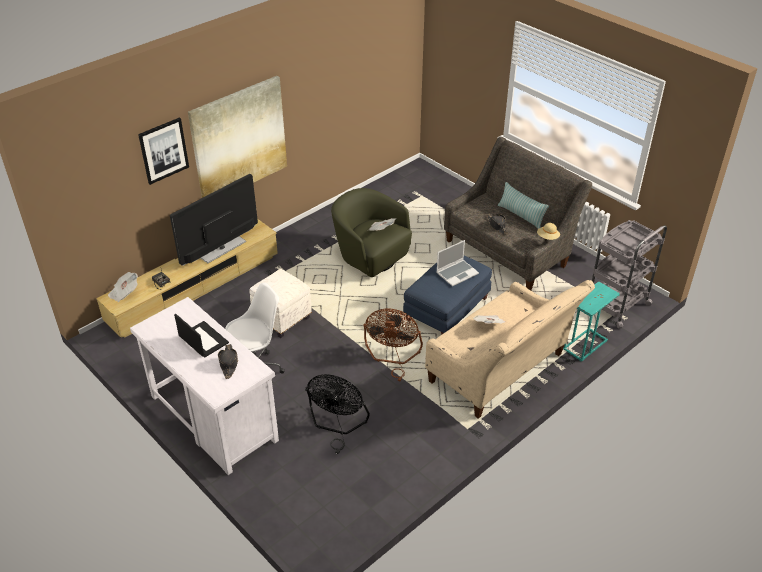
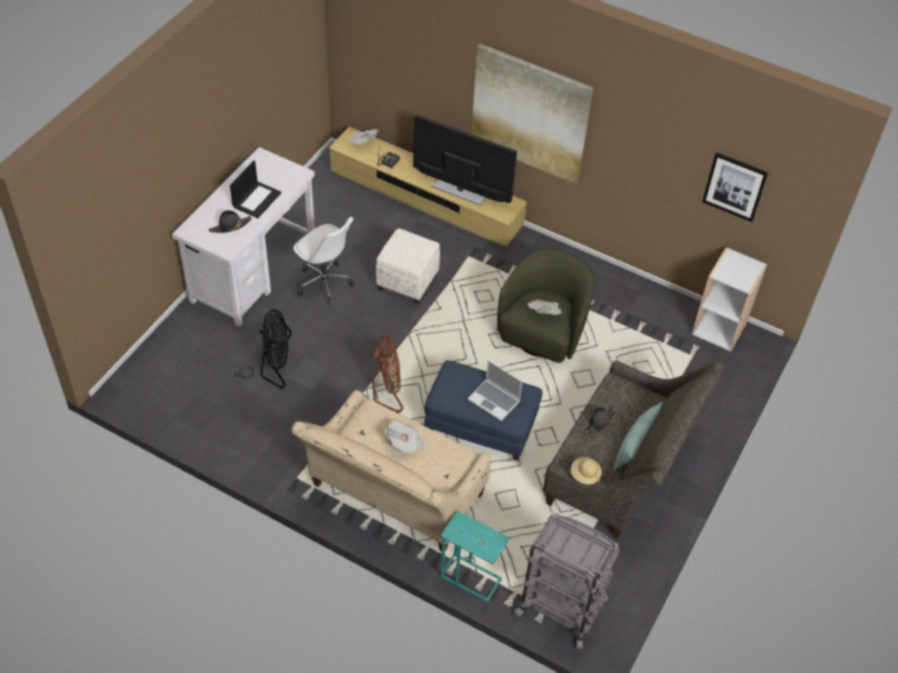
camera: 70 degrees right, 10 degrees up
(163, 150) = (446, 58): picture -> picture (734, 186)
(403, 179) = (719, 328): none -> bookcase

